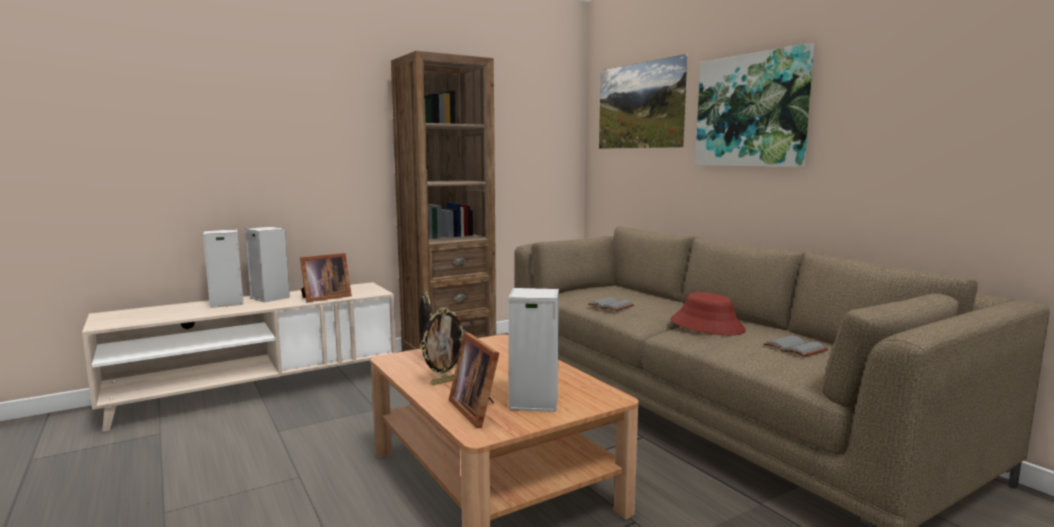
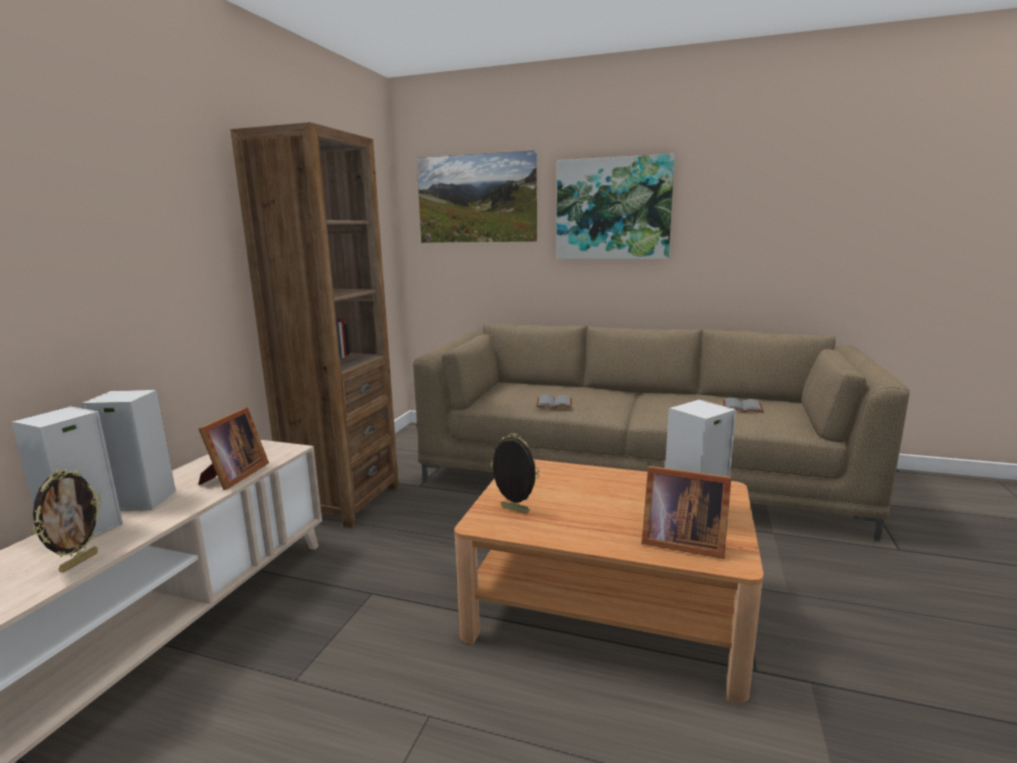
camera: 40 degrees left, 5 degrees up
(443, 381) = (587, 527): picture frame -> picture frame (78, 562)
(707, 326) = (657, 404): red hat -> none

